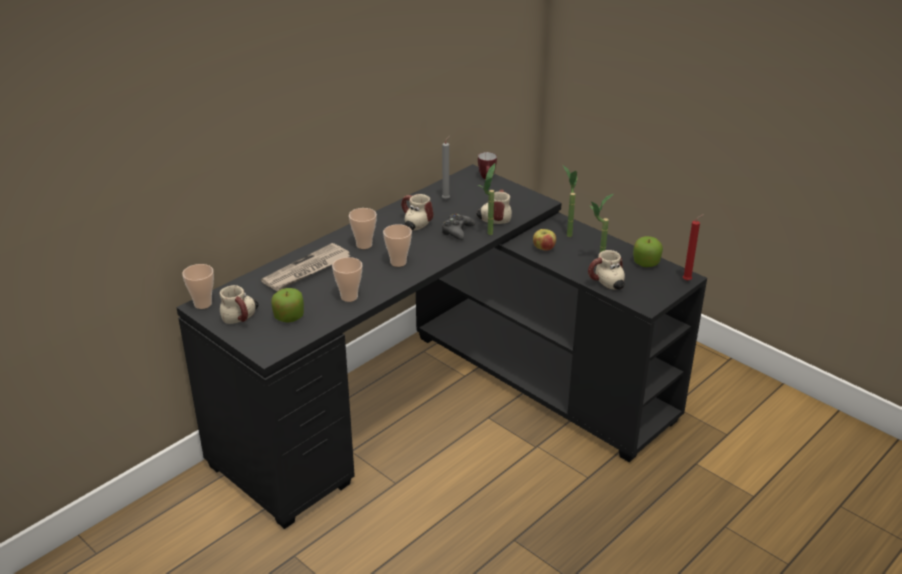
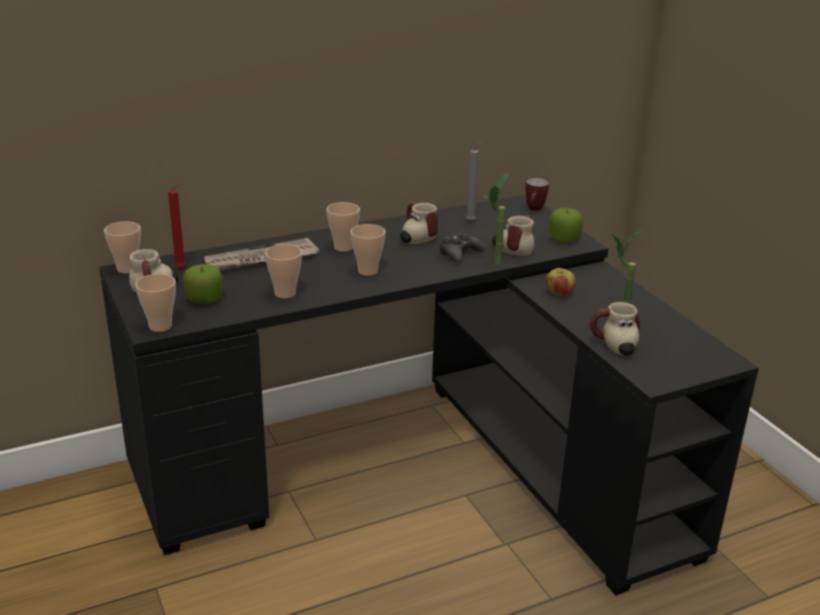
camera: 20 degrees right, 5 degrees down
(273, 348) = (160, 326): none -> cup
(567, 232) = (600, 283): potted plant -> none
(646, 262) = (683, 334): apple -> apple (564, 239)
(688, 280) = (729, 365): red candle -> red candle (182, 268)

